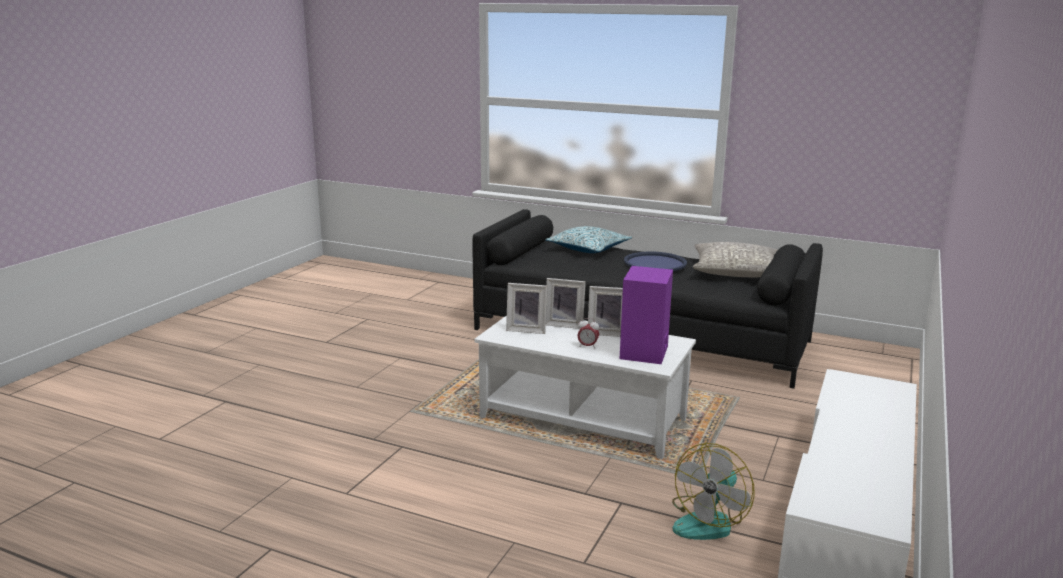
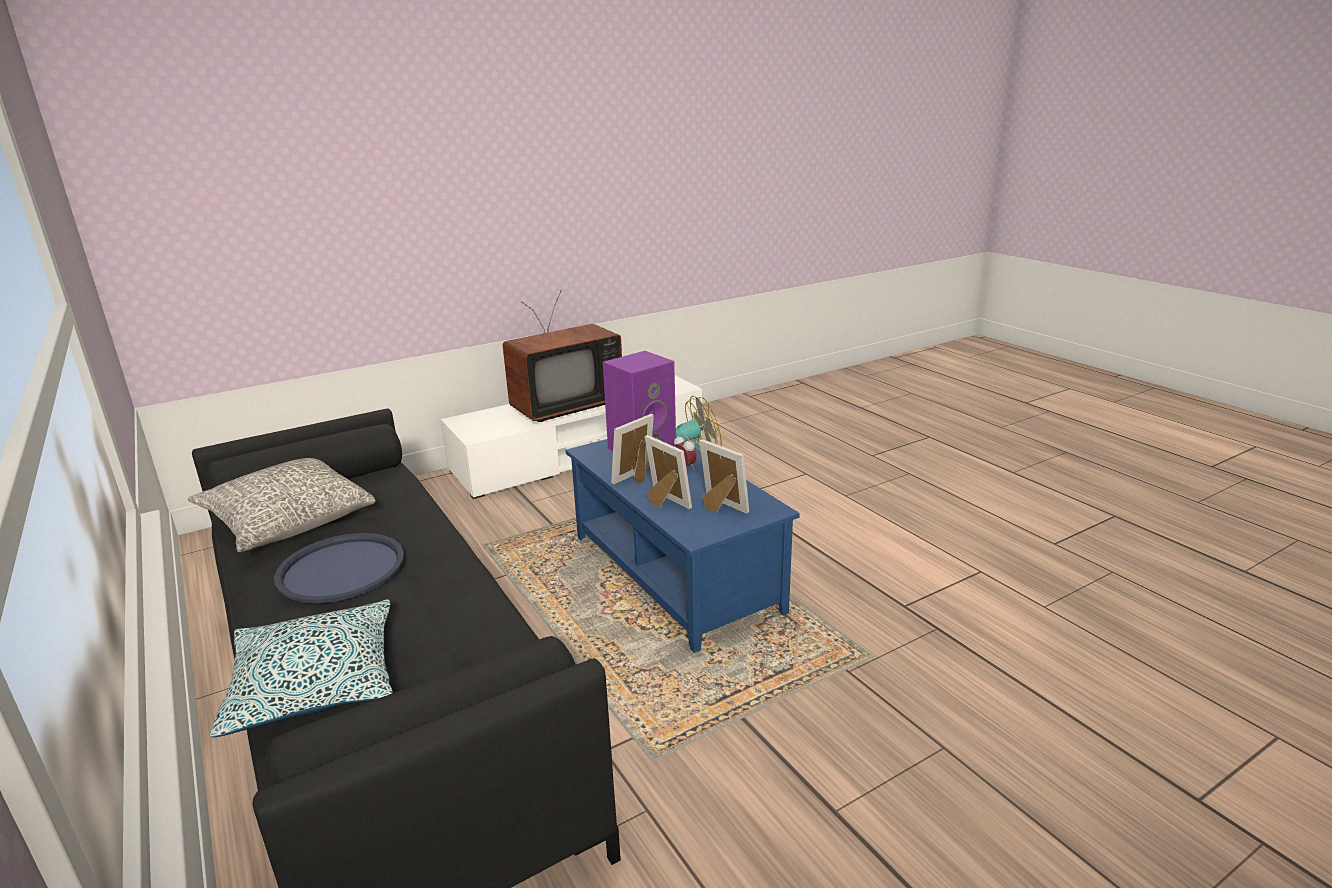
camera: 145 degrees left, 5 degrees up
(583, 419) = (672, 574): white coffee table -> blue coffee table
(607, 333) = (637, 478): picture frame -> picture frame turned 90 degrees counterclockwise
(862, 430) = (562, 406): none -> television

